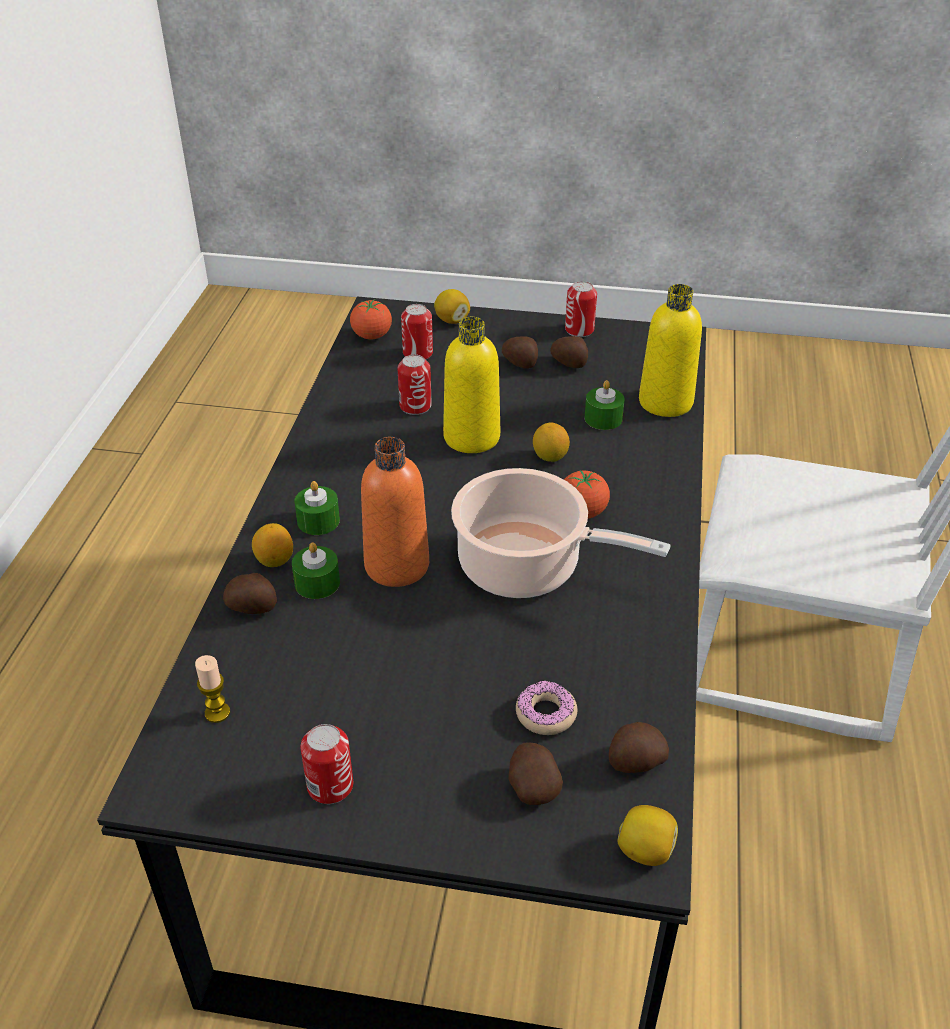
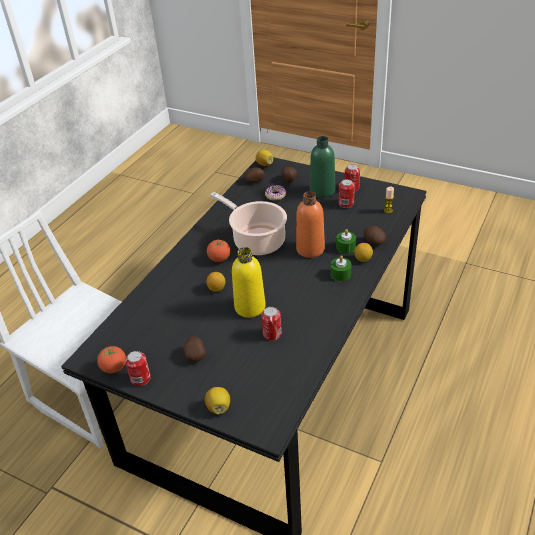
camera: 160 degrees left, 0 degrees up
(372, 336) = (280, 402): tomato -> tomato (114, 368)
(416, 756) = (322, 191): none -> green bottle
(418, 353) = (255, 378): can -> can (346, 203)
(570, 364) = (166, 349): potato -> none
(603, 418) = (175, 306): green candle -> none
(665, 402) = (135, 311): yellow bottle -> none

